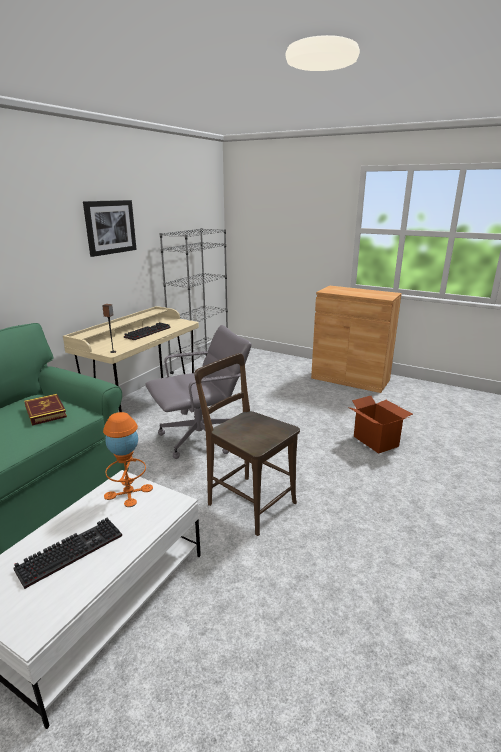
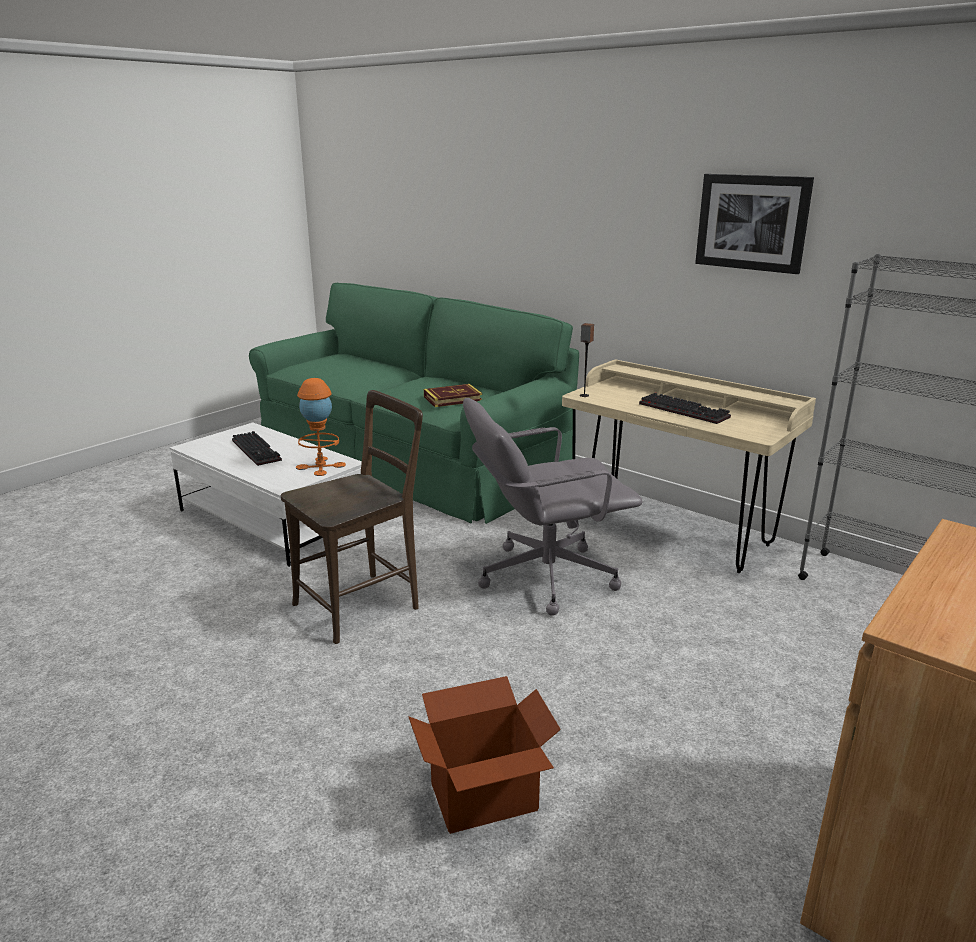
camera: 100 degrees right, 0 degrees up
(201, 438) = (545, 576): grey office chair -> grey office chair turned 90 degrees clockwise

